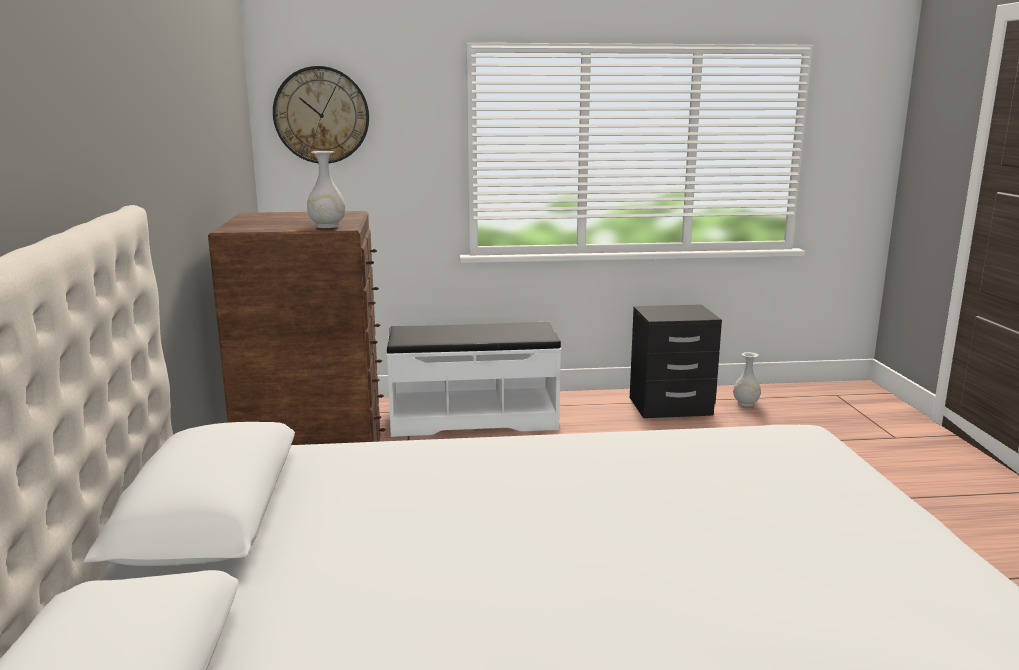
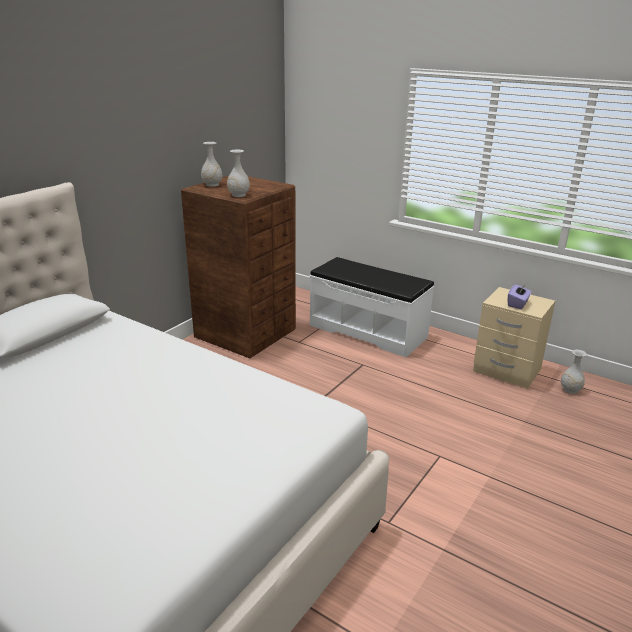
camera: 40 degrees right, 10 degrees up
(248, 224) = (212, 185): none -> white vase
(321, 115) = (320, 112): wall clock -> none
(670, 407) = (506, 370): black nightstand -> beige nightstand
(680, 314) = (518, 304): none -> purple tissue box

